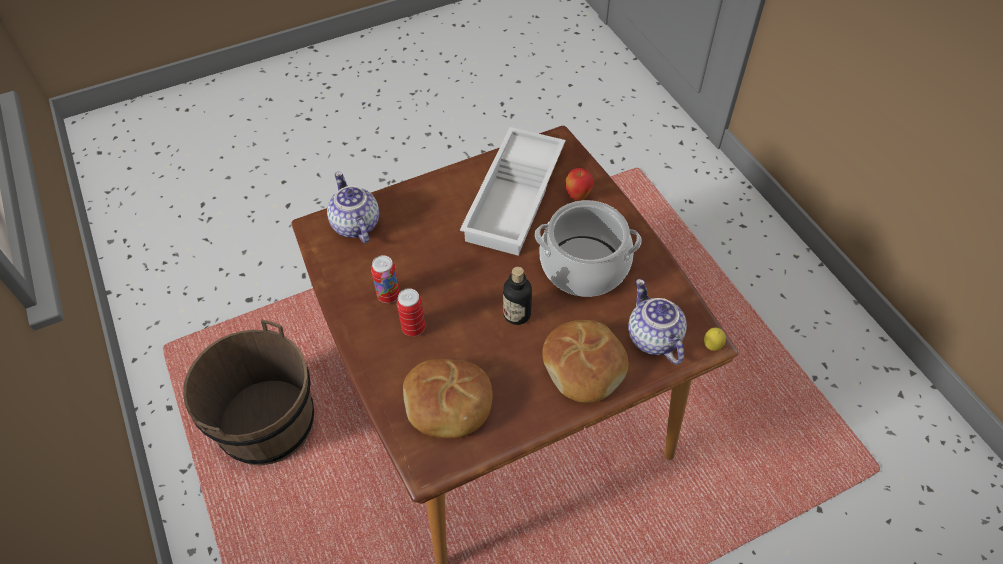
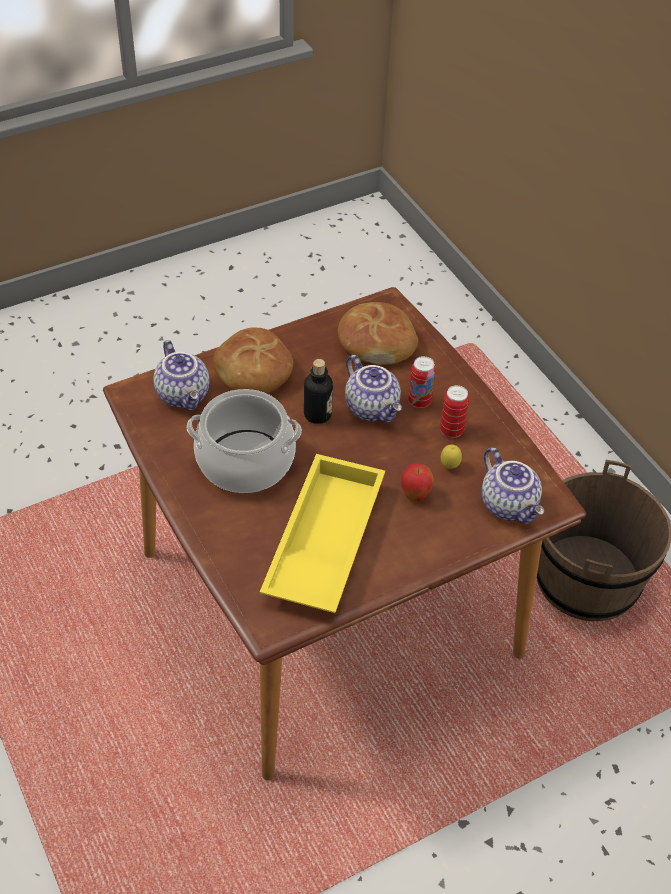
camera: 175 degrees right, 5 degrees down
(461, 321) = (373, 408): none -> teapot
(516, 198) = (322, 541): white tray -> yellow tray
(577, 196) = (246, 545): apple -> apple (415, 495)
(711, 347) = (128, 388): lemon -> lemon (449, 466)

